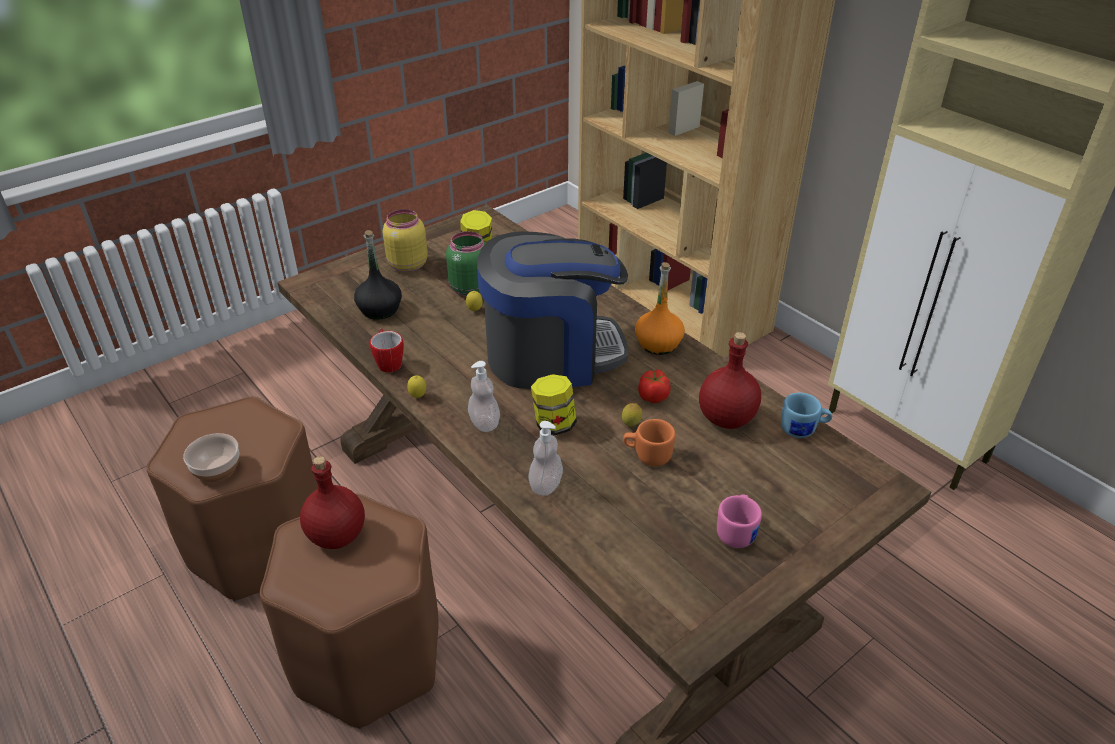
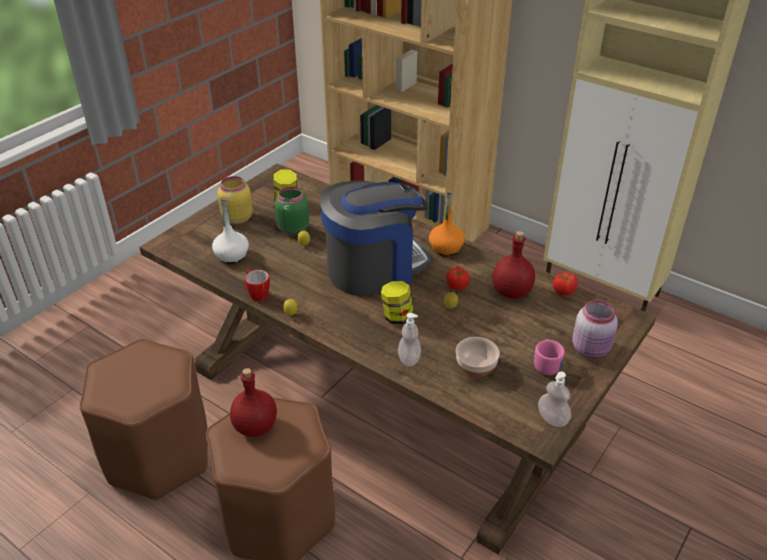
camera: 15 degrees left, 0 degrees up
(217, 469) = (140, 397): bowl -> bowl (476, 366)
(380, 310) = (232, 256): black bottle -> white bottle
(484, 423) = (347, 325): soap dispenser -> soap dispenser (552, 419)
(647, 455) = (469, 326): orange mug -> none
(803, 430) = (564, 291): blue mug -> tomato
(813, 522) = (591, 349): none -> pink jar

